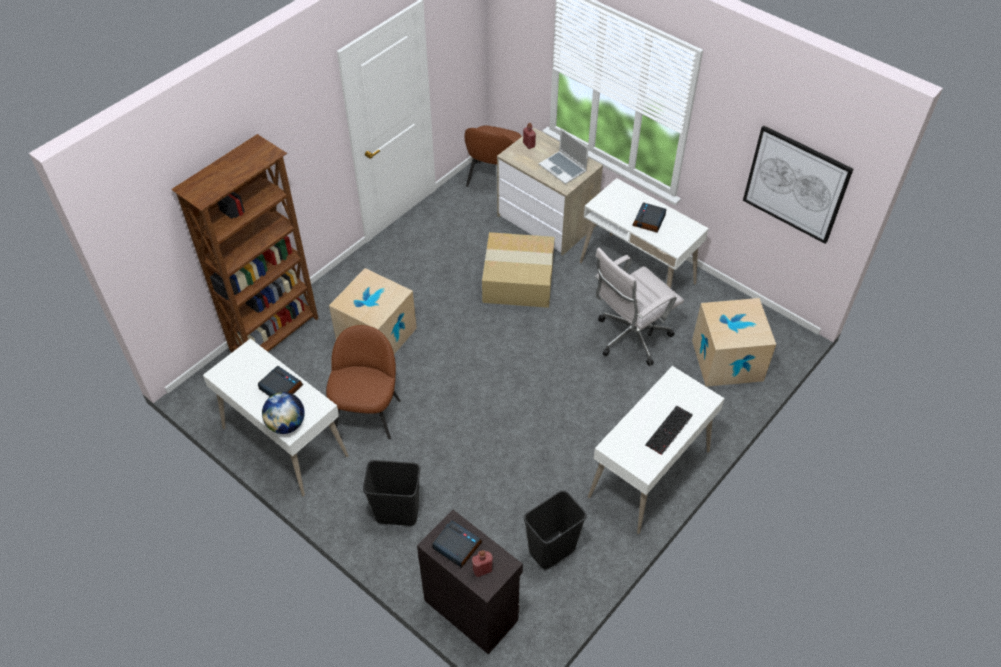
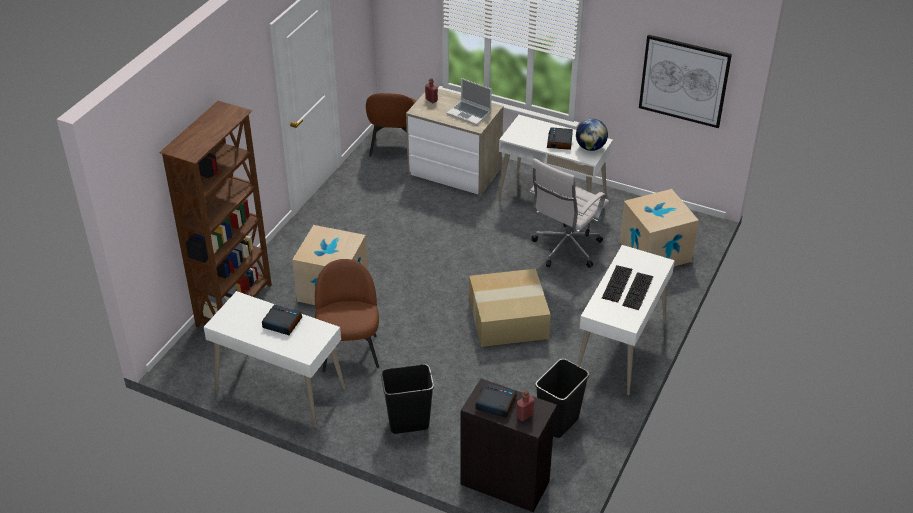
camera: 15 degrees left, 10 degrees down
(286, 424) = (300, 350): globe -> globe (590, 147)
(519, 279) = (448, 222): cardboard box -> cardboard box (509, 318)
(649, 416) = (617, 284): none -> keyboard

